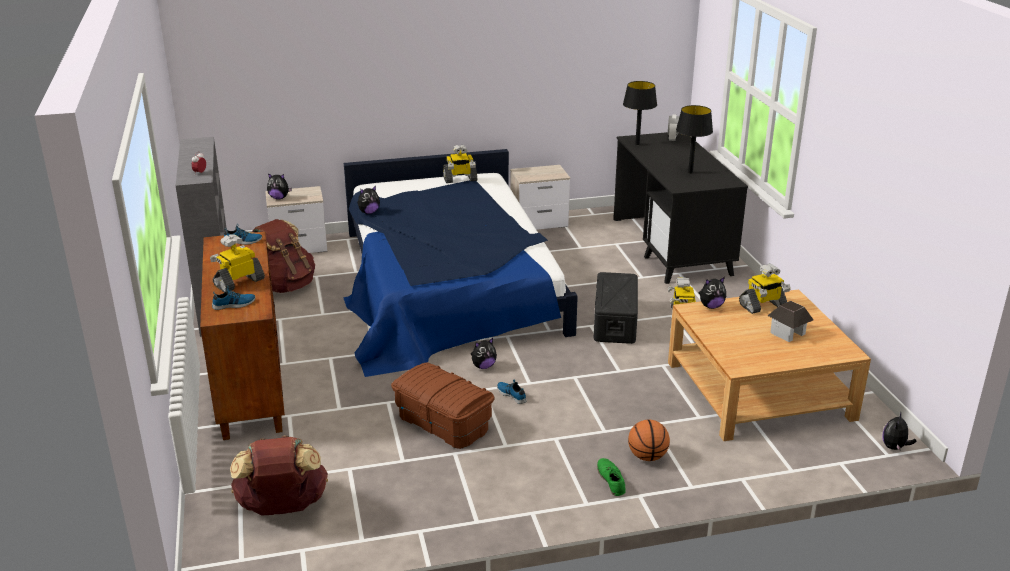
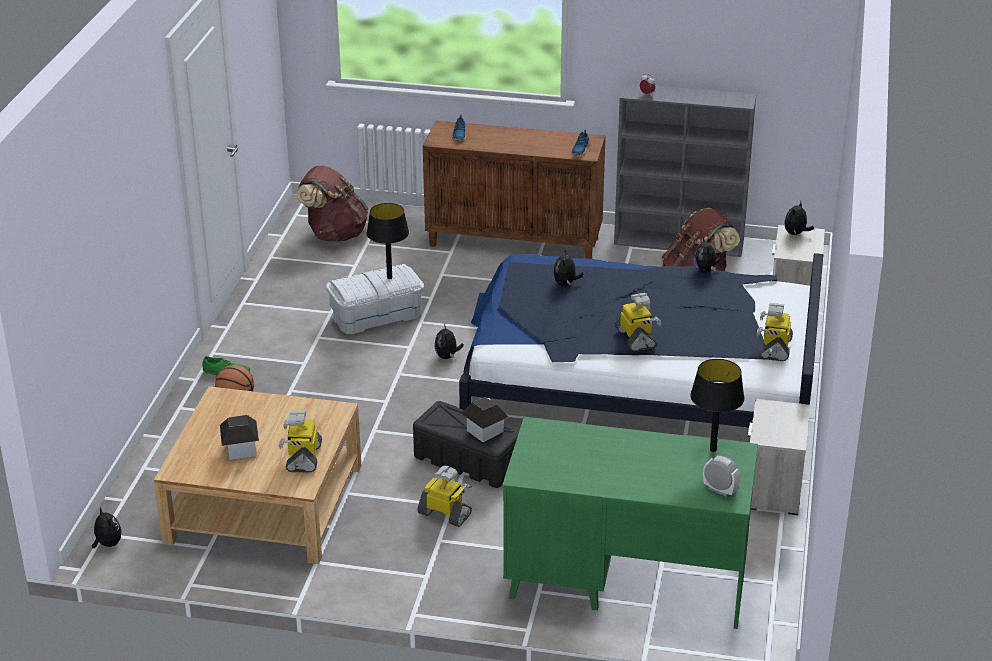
camera: 115 degrees right, 5 degrees up
(239, 282) = (497, 140): toy robot -> toy robot (636, 338)
(444, 423) = (376, 316): brown storage box -> white storage box
(512, 394) = (387, 359): shoe -> none
(615, 283) = (484, 431): none -> toy house
(672, 247) = (625, 578): black desk -> green desk
(690, 172) = (578, 455): black table lamp -> black table lamp (389, 277)
(711, 306) = (332, 424): plush toy -> plush toy (566, 284)

